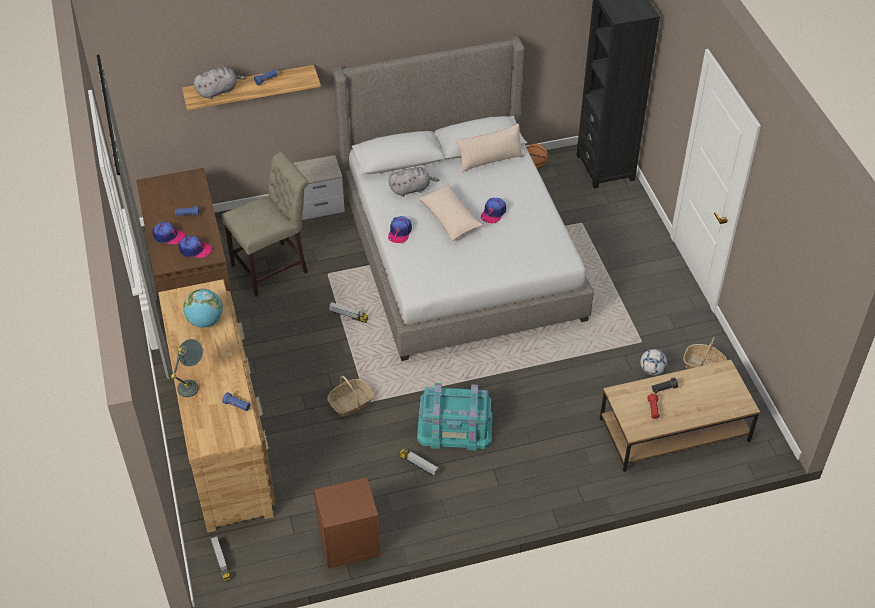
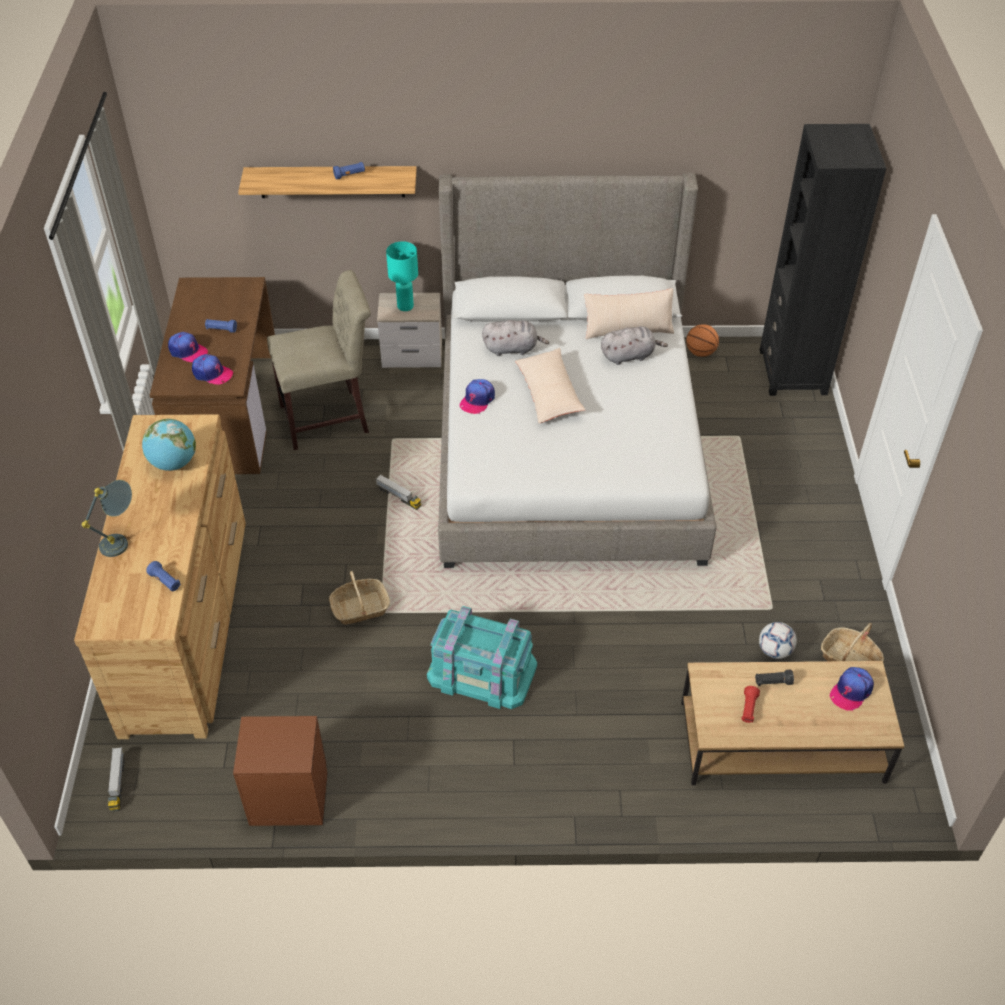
camera: 15 degrees right, 0 degrees up
(218, 91) = (285, 178): grey plush toy -> grey plush toy (629, 355)
(312, 170) = (405, 306): none -> turquoise table lamp
(418, 465) = (417, 712): toy truck -> none
(493, 213) = (608, 398): cap -> cap (851, 691)

